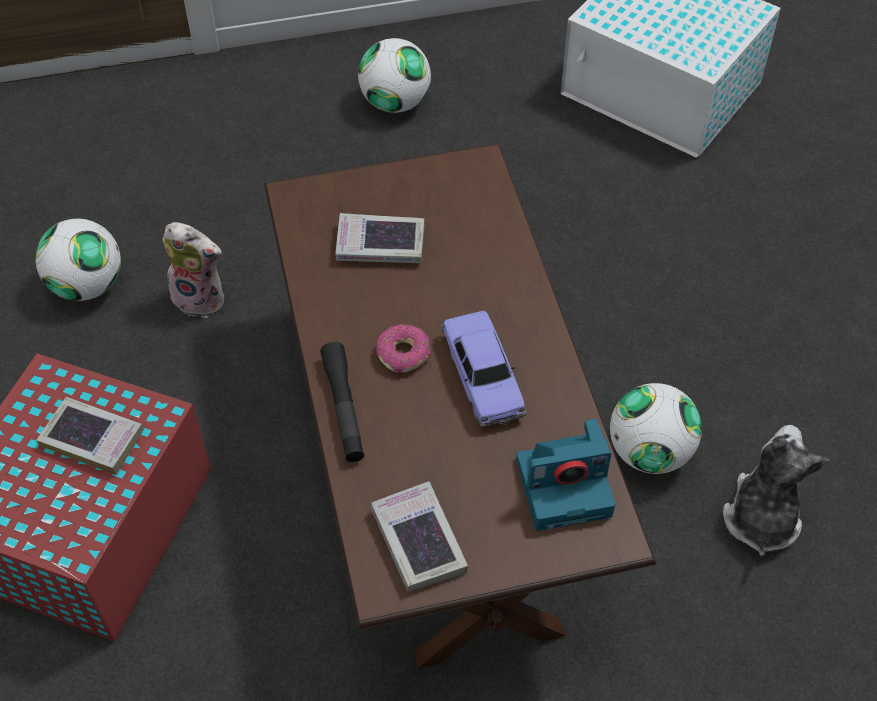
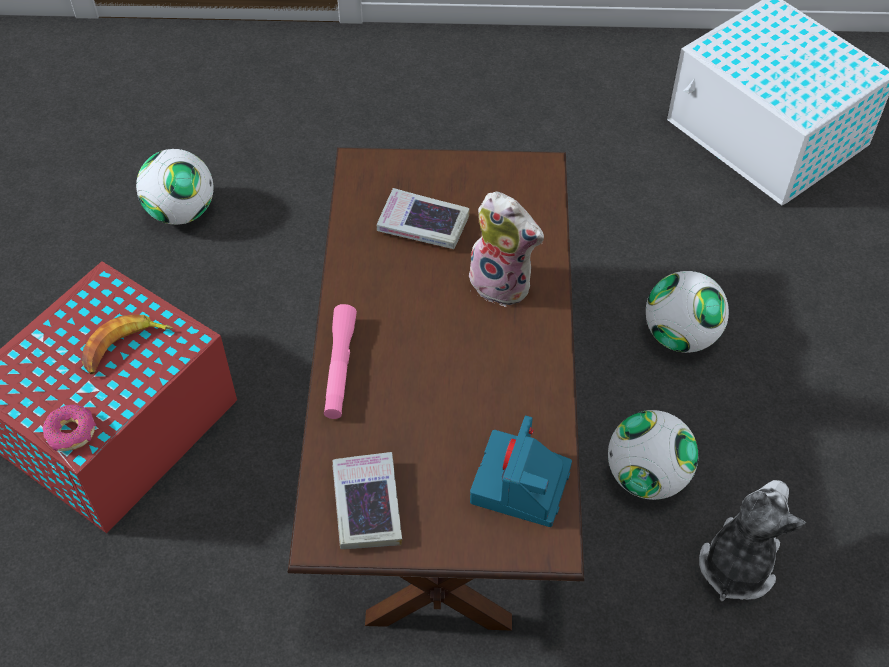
camera: 15 degrees right, 0 degrees up
(92, 439) = (124, 347): book -> banana
(202, 298) = (277, 243): plush toy -> plush toy (503, 283)
(343, 408) = (340, 367): black flashlight -> pink flashlight
(395, 103) = (507, 99): football -> football (680, 335)
(404, 354) = (411, 330): donut -> donut (72, 433)
(482, 377) = (477, 367): toy car -> none
(565, 485) = (521, 486): camera -> camera turned 105 degrees clockwise

